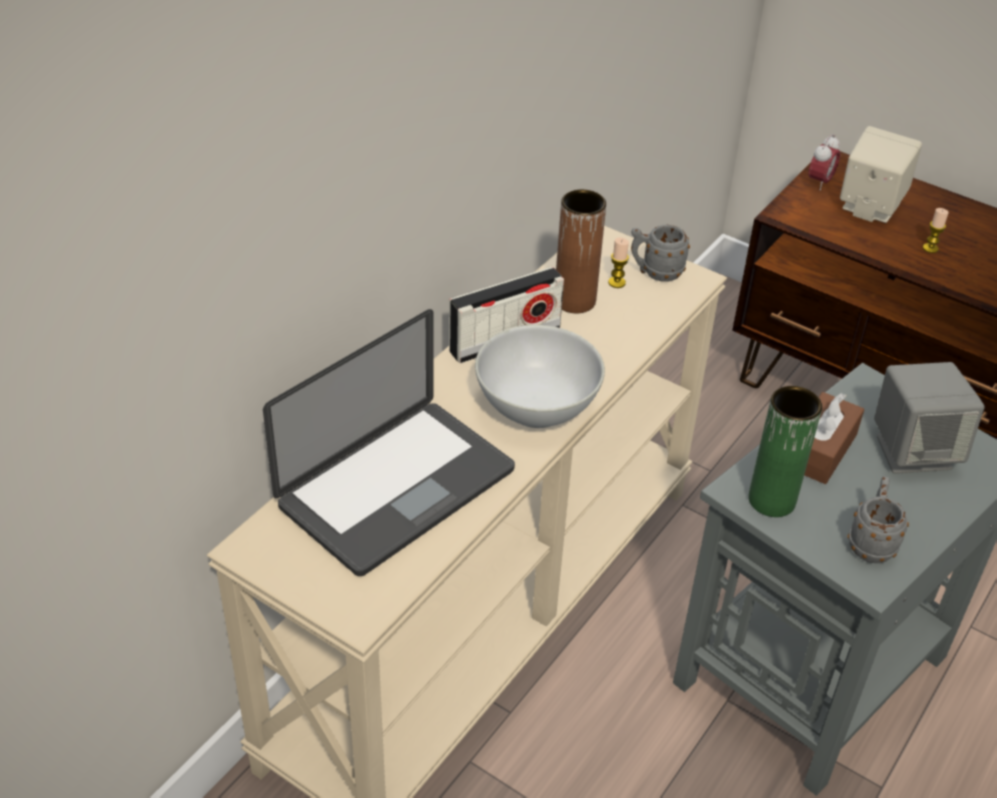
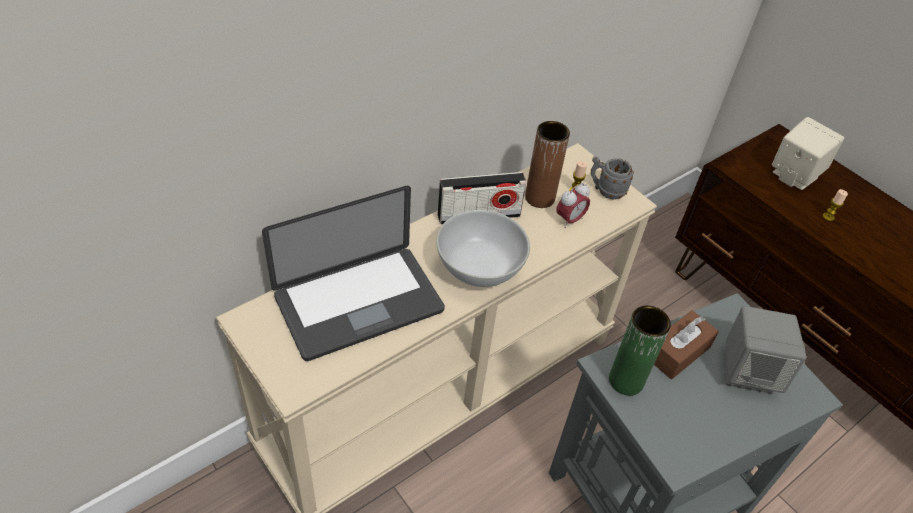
camera: 15 degrees right, 5 degrees up
(820, 182) = (763, 149): alarm clock -> alarm clock (569, 220)
(871, 542) = (688, 434): grey mug -> none

